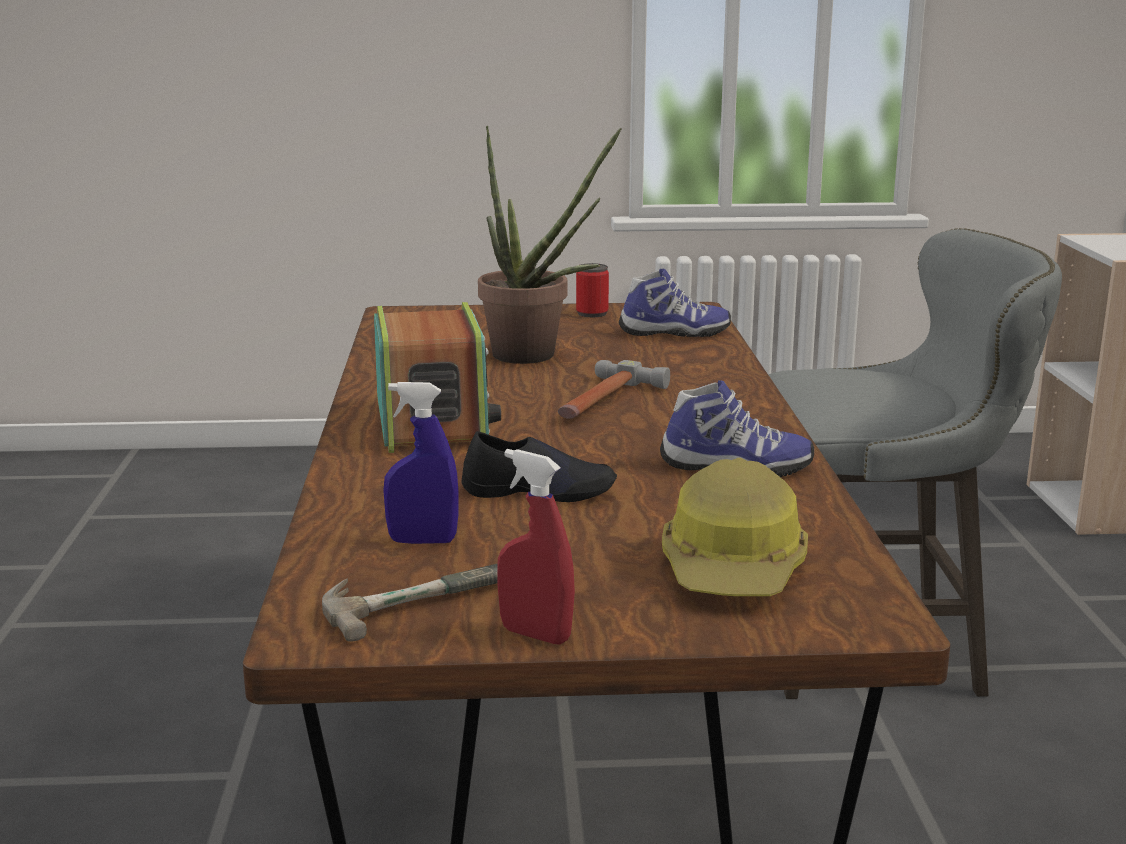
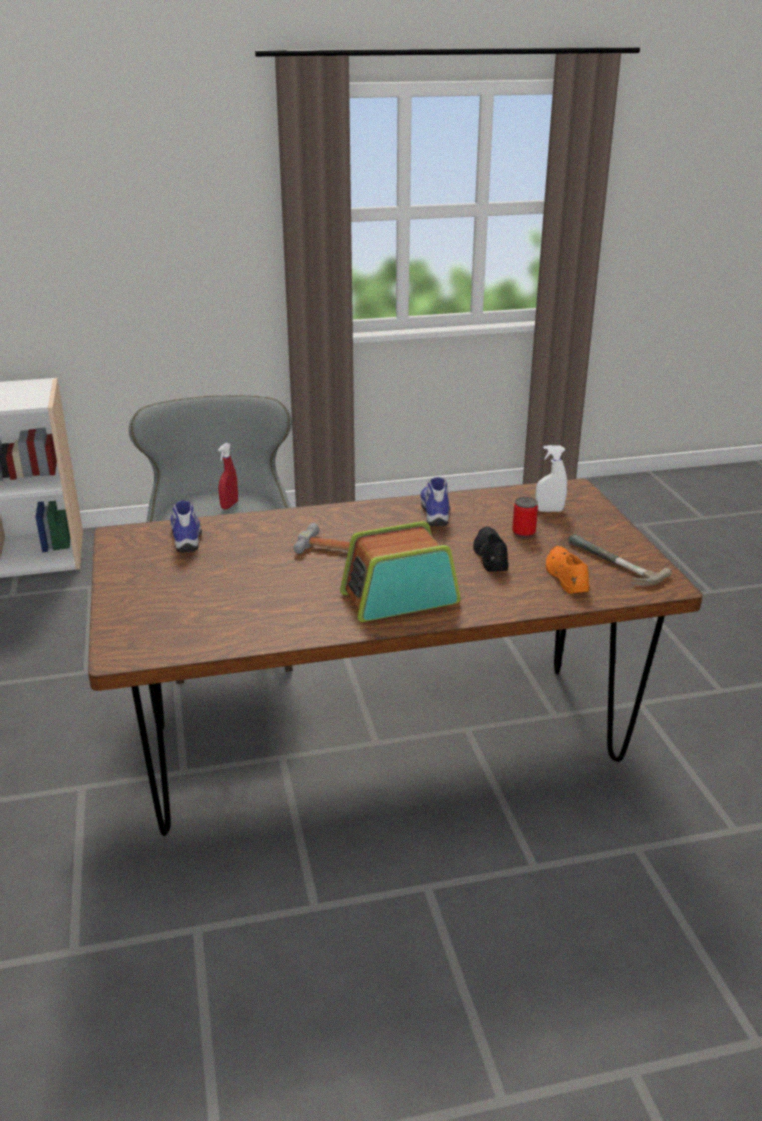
camera: 100 degrees left, 10 degrees up
(422, 541) = (566, 576): blue spray bottle -> orange shoe
(535, 357) = (252, 579): potted plant -> none
(535, 635) = (632, 543): red spray bottle -> red spray bottle (229, 505)
(592, 313) = (130, 569): can -> can (523, 533)
(734, 569) = (549, 510): hard hat -> white spray bottle

